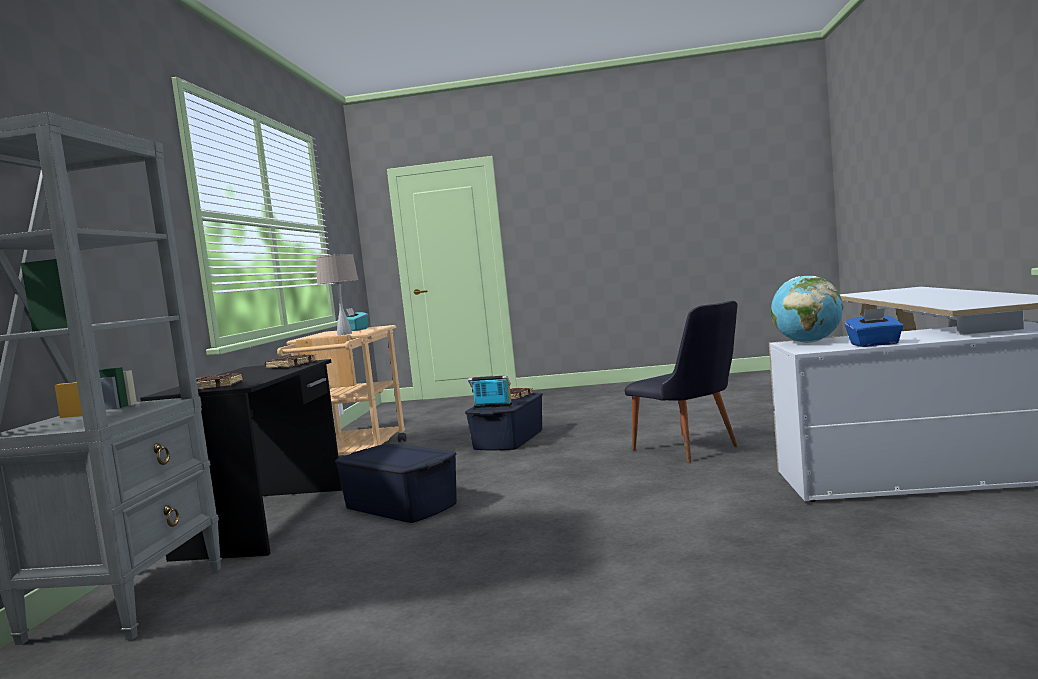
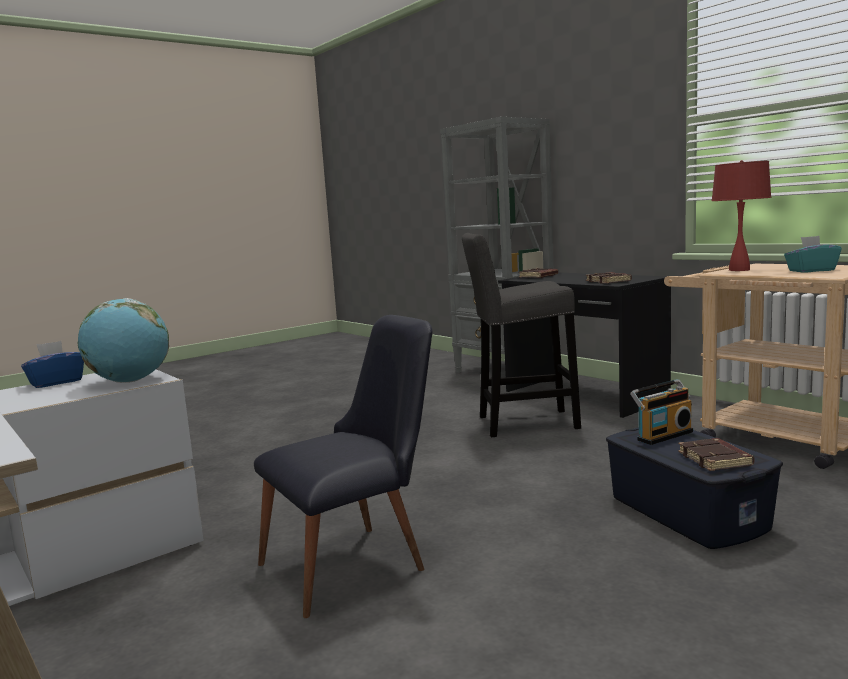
camera: 135 degrees right, 5 degrees up
(344, 334) = (738, 270): beige table lamp -> red table lamp
(400, 506) = (521, 423): blue storage box -> grey stool
(691, 450) = (357, 563): black chair -> black chair turned 135 degrees clockwise

